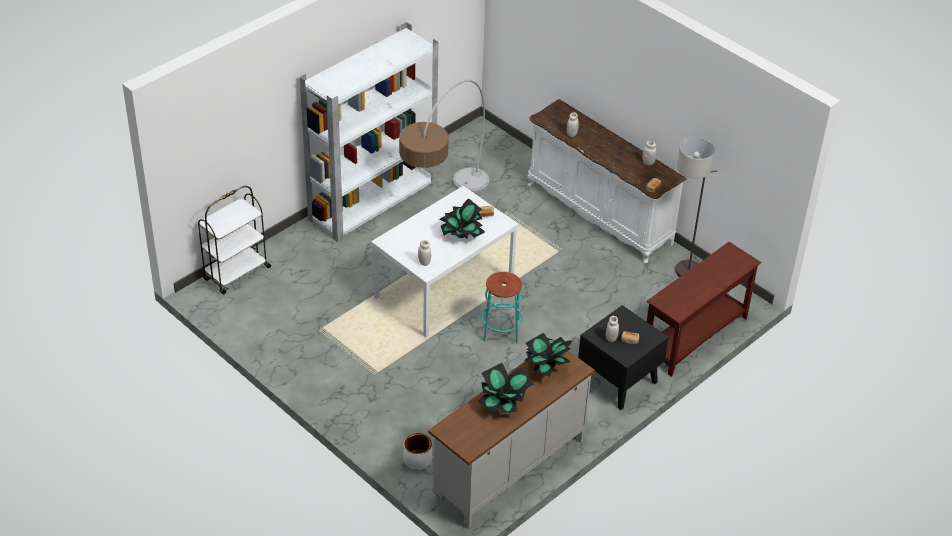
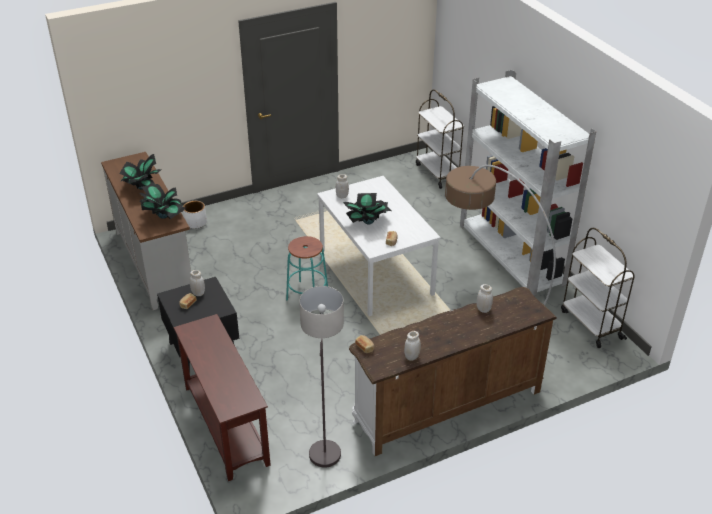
camera: 110 degrees right, 5 degrees down
(456, 146) = (590, 324): none -> white cart

